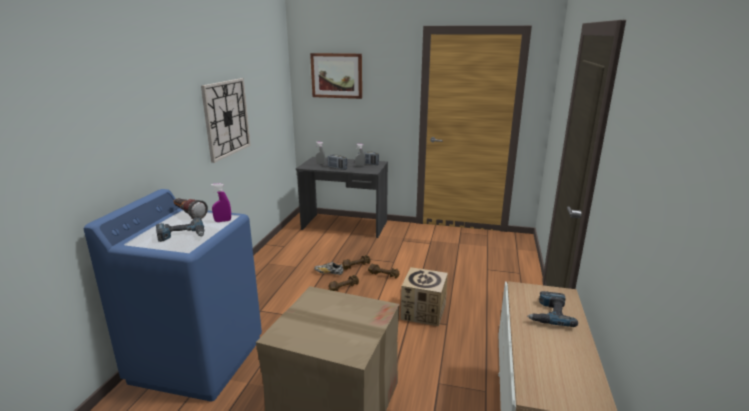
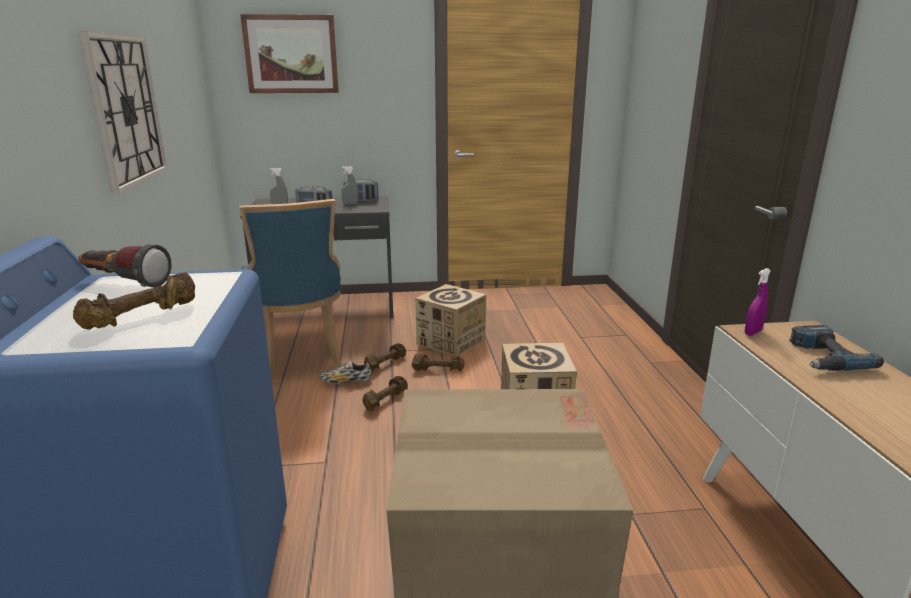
camera: 20 degrees left, 0 degrees up
(181, 235) = (142, 318): power drill -> brown dumbbell
(223, 221) = (214, 284): purple spray bottle -> purple spray bottle (753, 332)
(314, 251) = (298, 353): none -> blue chair
(402, 259) = (451, 342): none -> cardboard box

